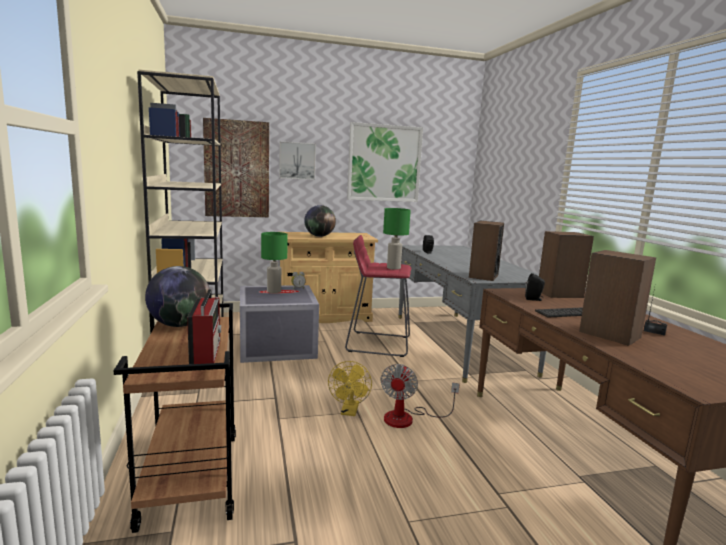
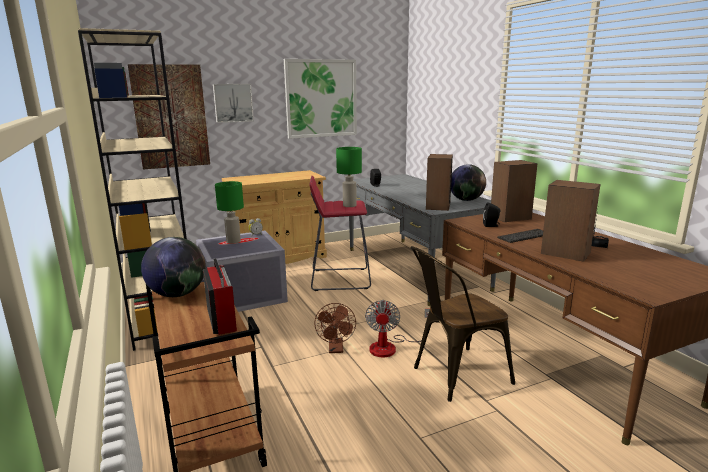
camera: 10 degrees left, 5 degrees up
(319, 236) = (266, 179): globe -> globe (466, 200)
(349, 412) = (336, 349): yellow fan -> brown fan
(469, 460) = (454, 376): none -> brown chair

